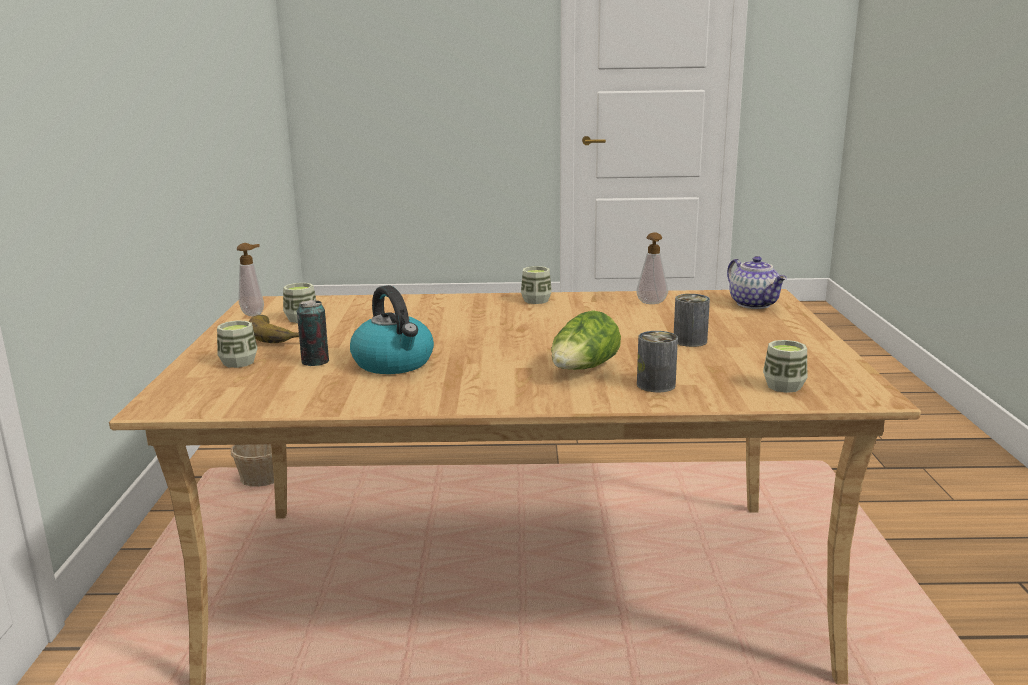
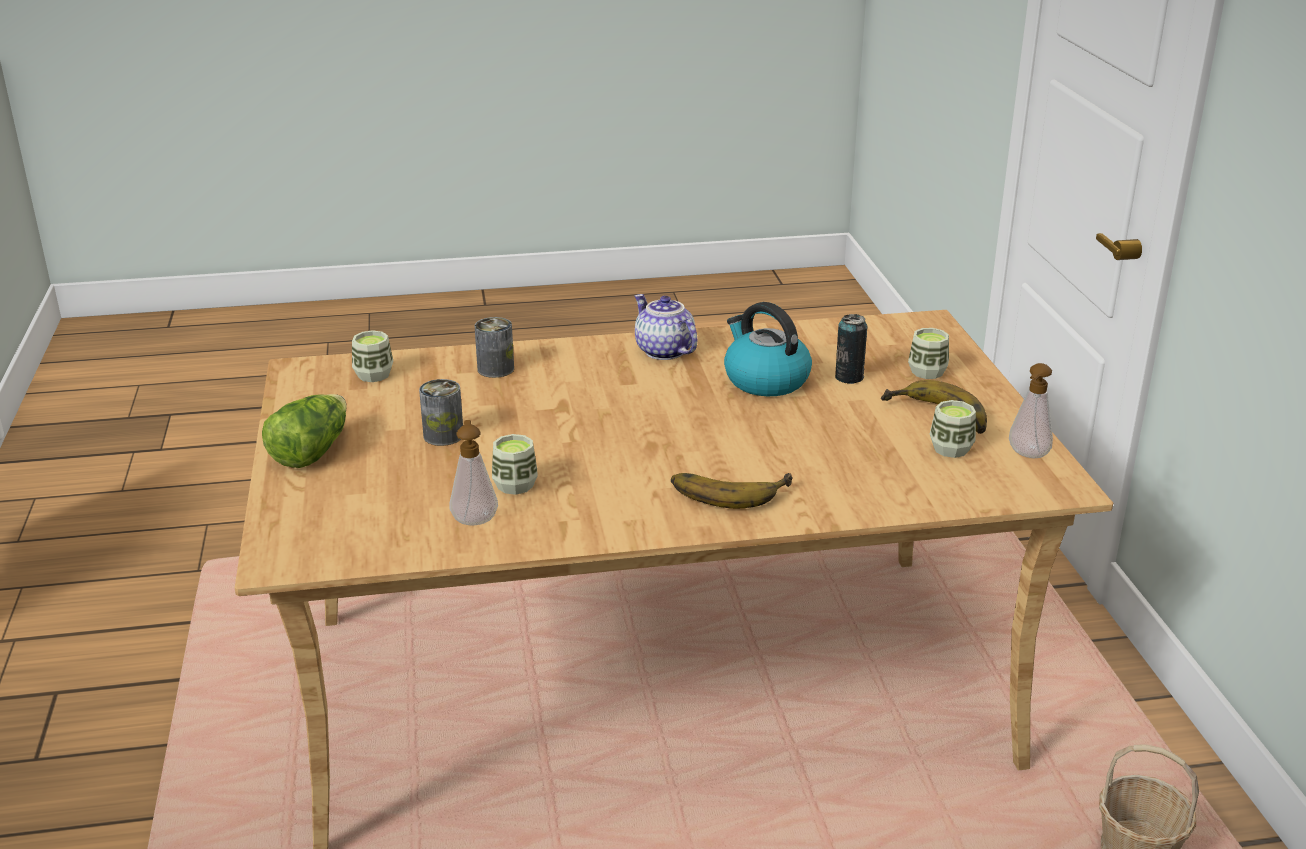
camera: 170 degrees right, 10 degrees up
(478, 308) = (729, 489): none -> banana
(536, 300) = (651, 516): cup -> cup (515, 485)
(583, 370) = (566, 383): lettuce -> lettuce (311, 451)
(755, 304) = (319, 527): teapot -> teapot (663, 351)

